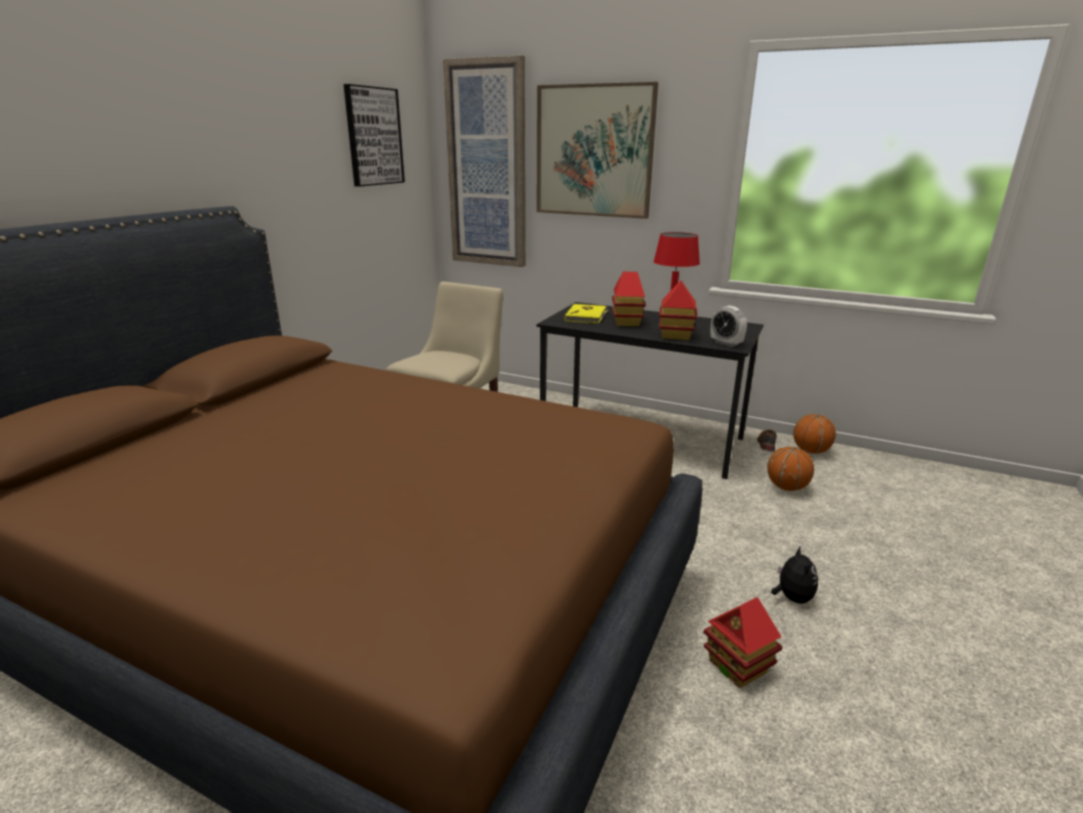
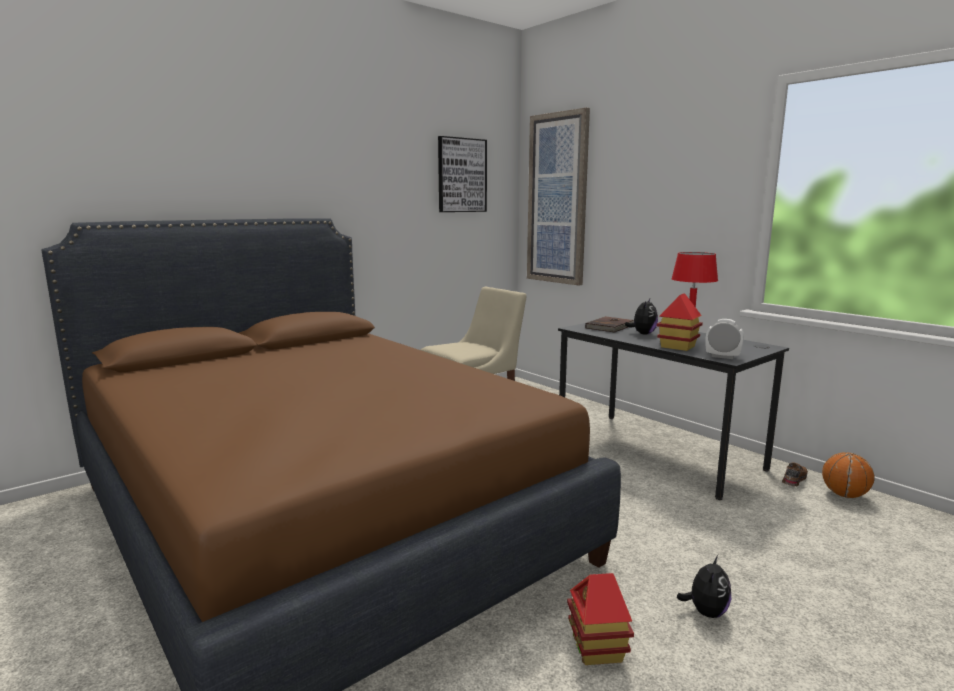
camera: 25 degrees right, 10 degrees down
(586, 316) = (610, 327): yellow book -> brown book
(594, 151) = (641, 183): picture -> none
(626, 322) = (643, 334): toy house -> plush toy
(726, 343) = (722, 357): alarm clock -> alarm clock turned 135 degrees clockwise
(786, 487) = (784, 520): basketball -> none

